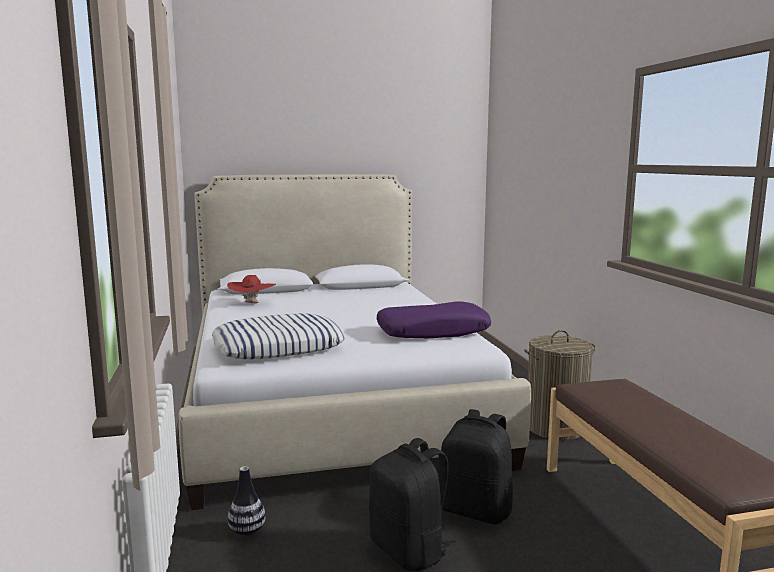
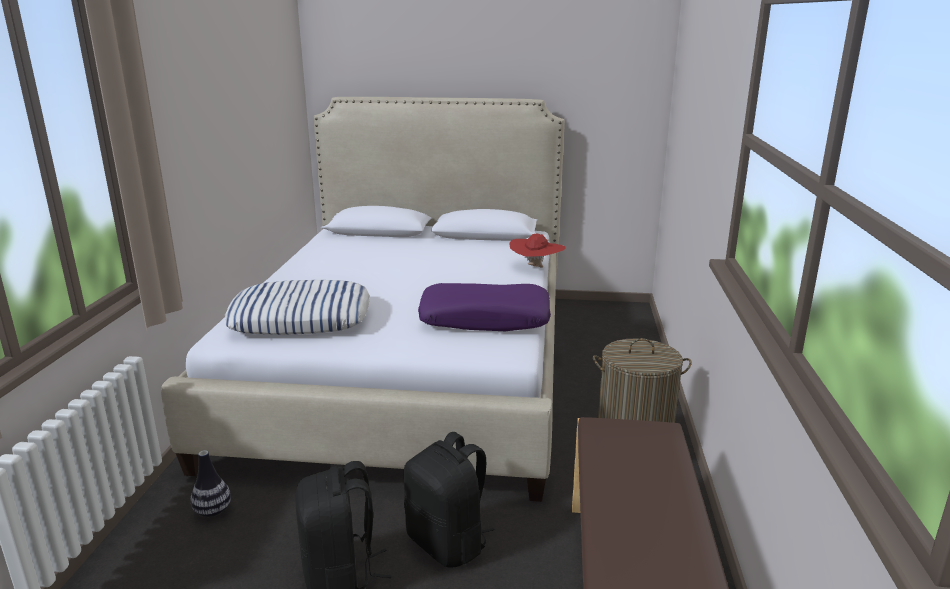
camera: 20 degrees right, 10 degrees up
(252, 304) = (341, 251): red hat -> red hat (536, 268)

